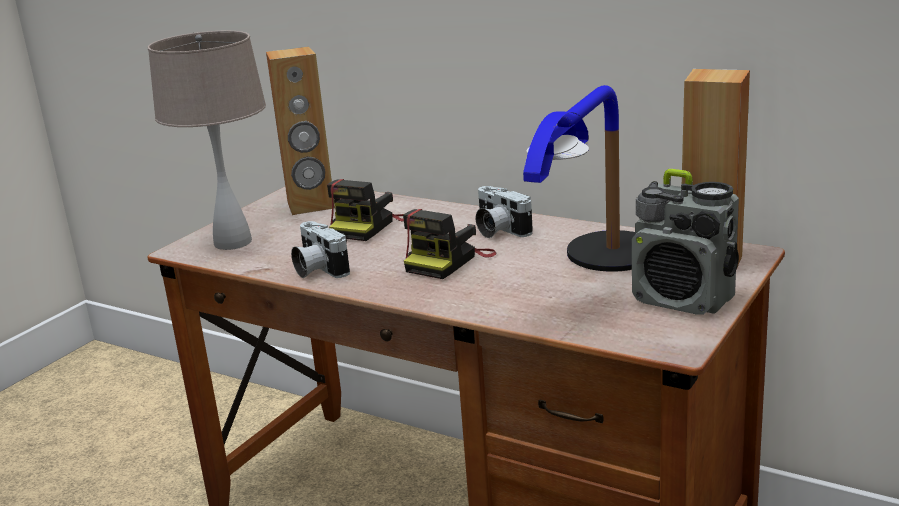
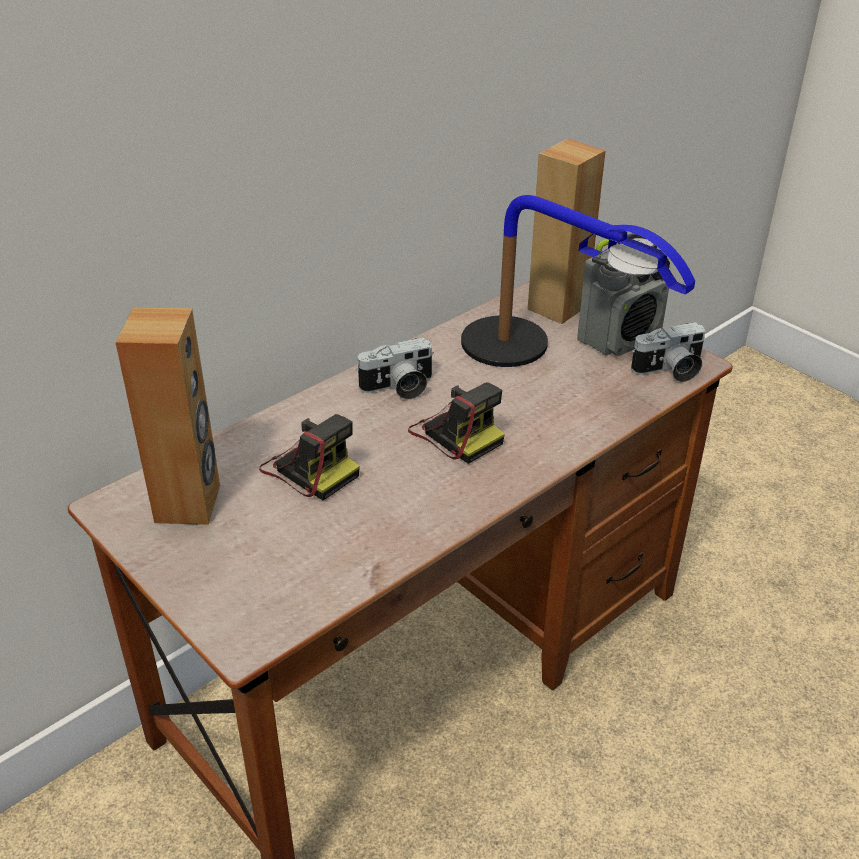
camera: 75 degrees left, 15 degrees up
(233, 242) = (261, 588): beige table lamp -> none
(317, 269) = (410, 525): camera -> camera (669, 371)

